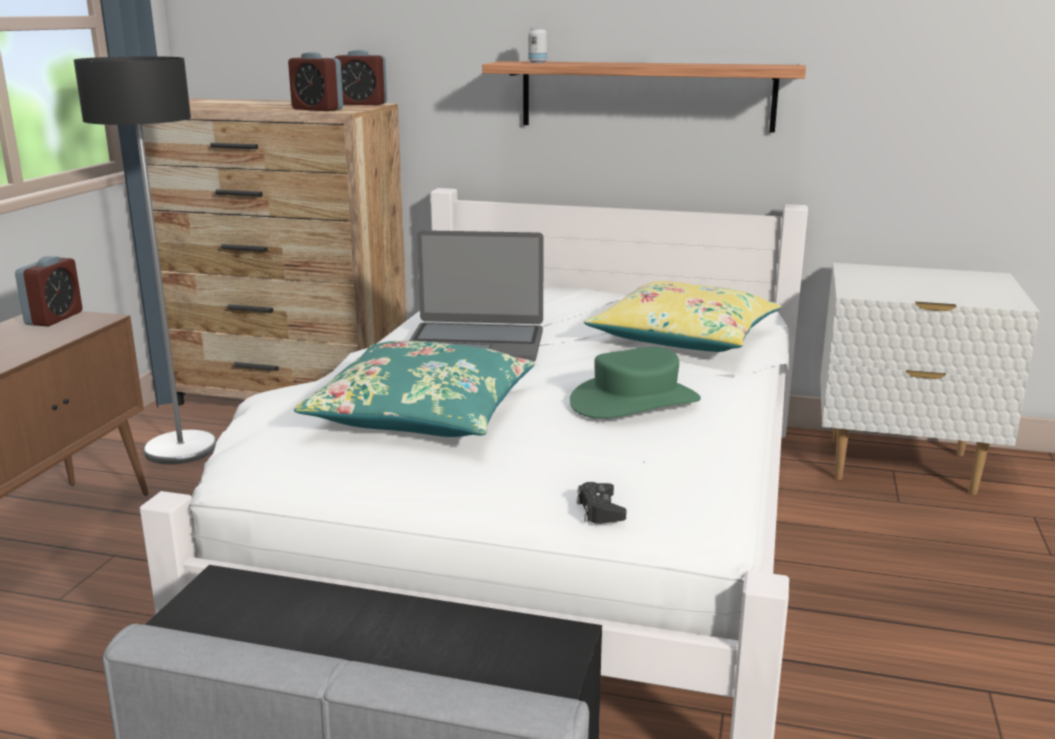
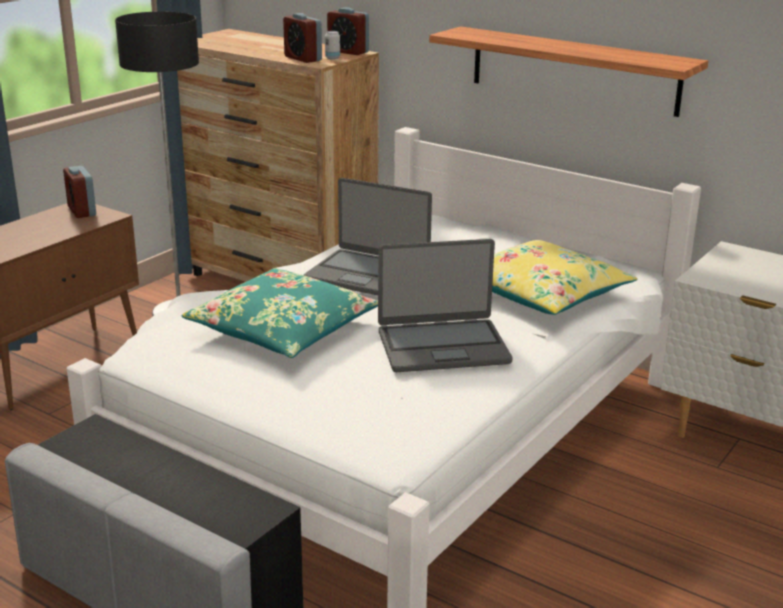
camera: 20 degrees right, 5 degrees up
(54, 318) = (82, 211): alarm clock -> alarm clock turned 120 degrees clockwise
(537, 62) = (478, 35): can -> can (332, 58)
(600, 510) = (336, 428): black game controller -> none
(635, 401) = (442, 346): green hat -> laptop

